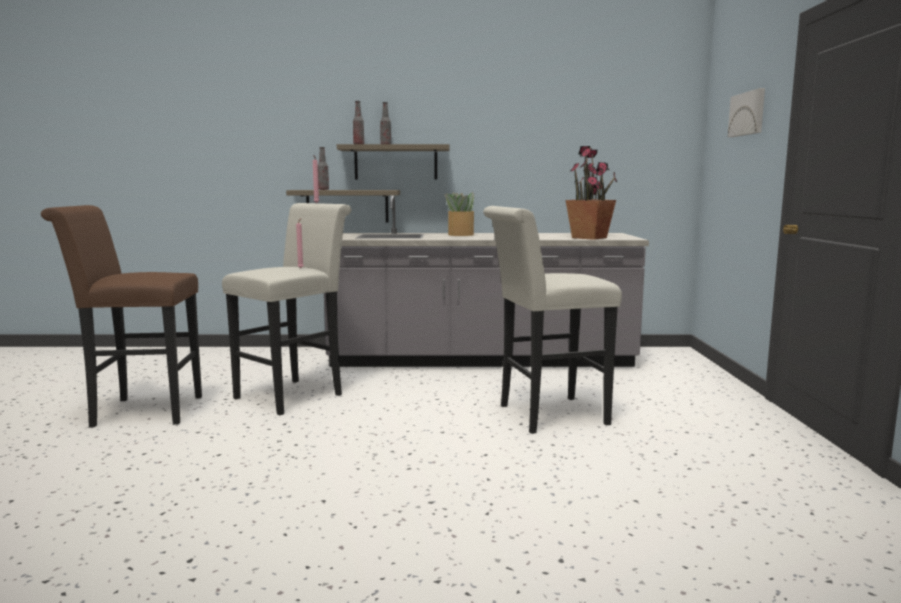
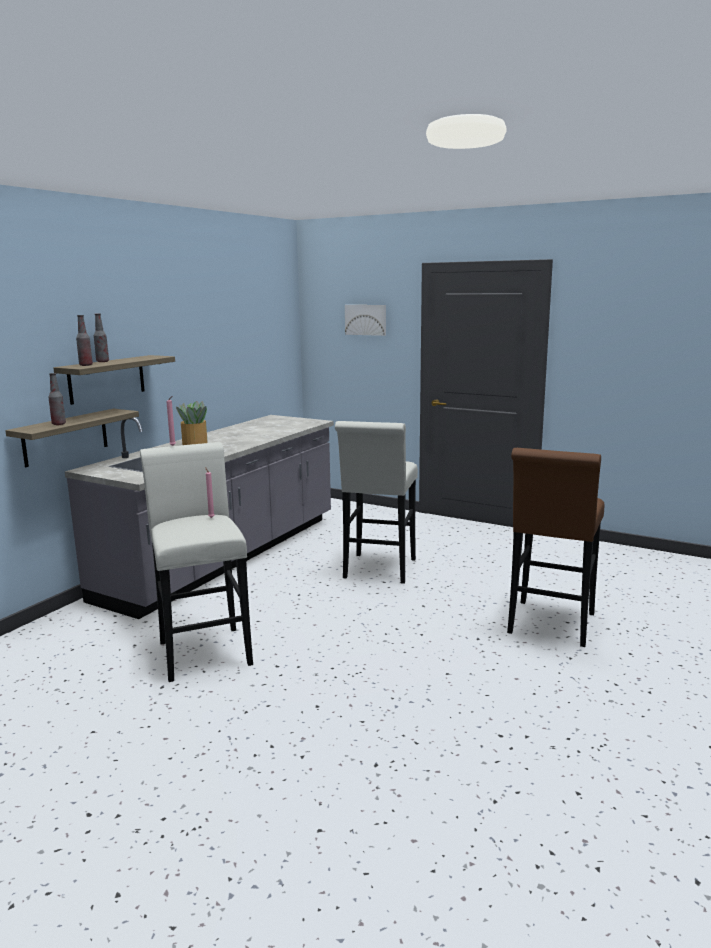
camera: 60 degrees left, 5 degrees up
(140, 412) = (133, 743): brown stool -> brown stool (550, 626)
(590, 238) = (294, 426): potted plant -> none

